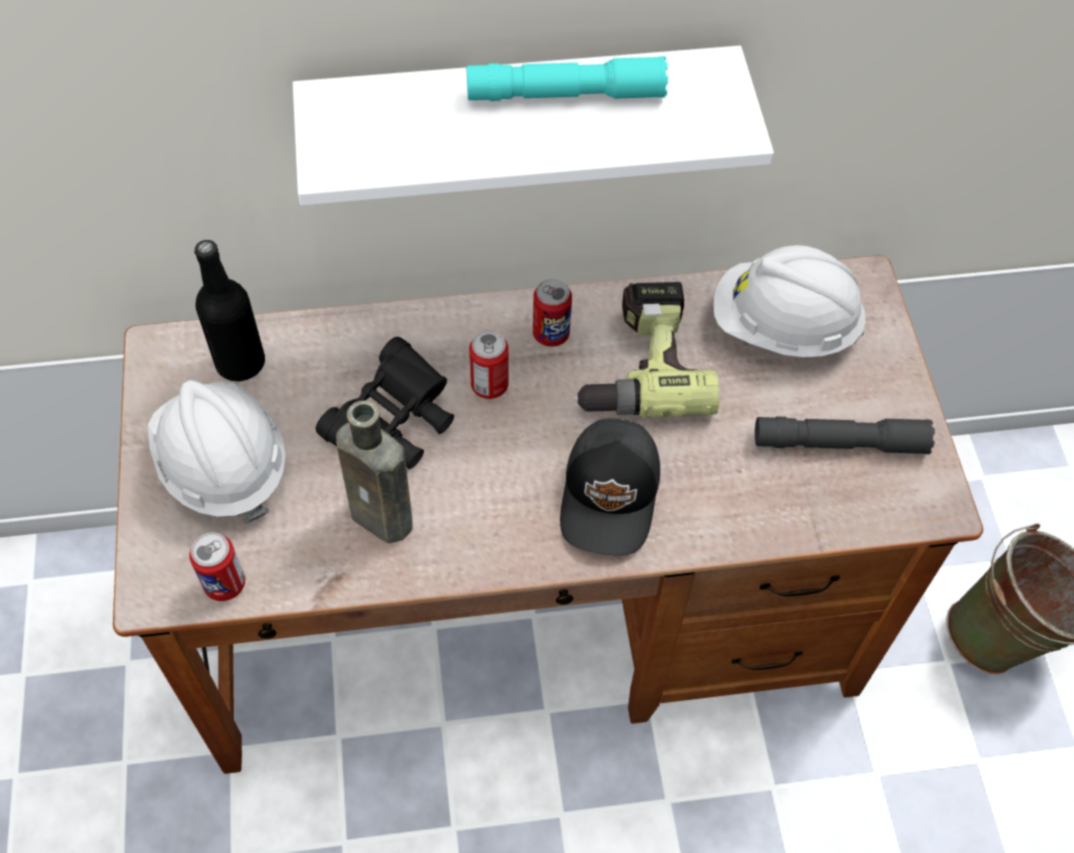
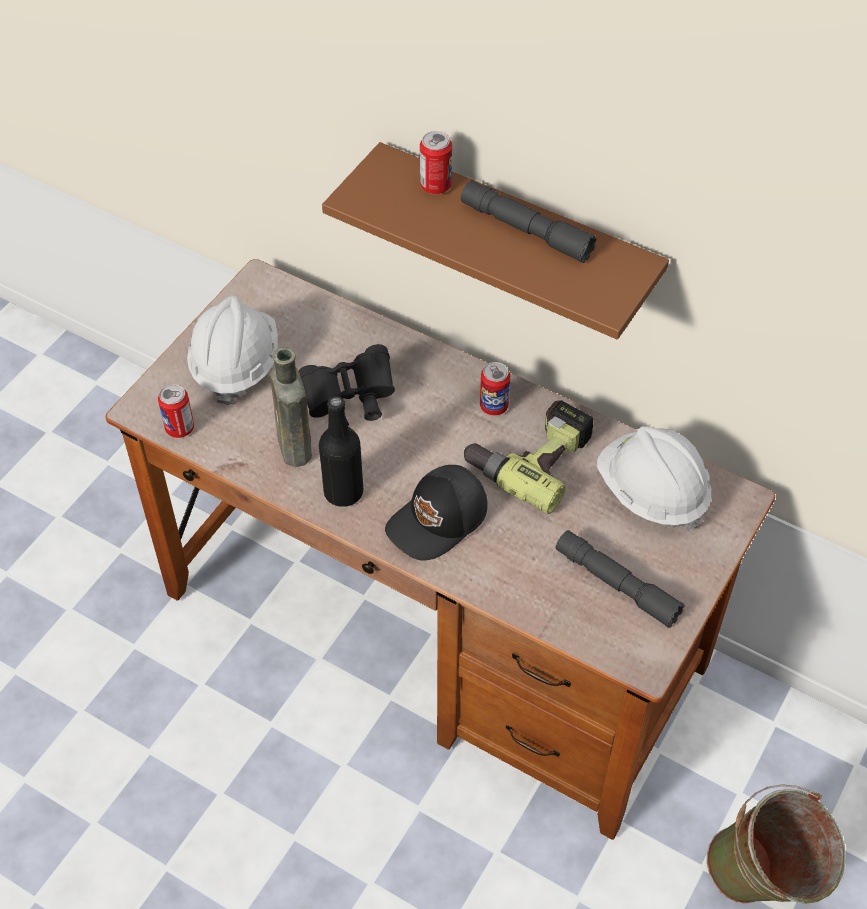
camera: 40 degrees right, 5 degrees down
(240, 363) = (296, 314): black bottle -> black bottle (343, 492)
(489, 385) = (427, 413): can -> can (435, 186)
(519, 122) = (516, 241): white shelf -> brown shelf
(565, 94) = (526, 230): turquoise flashlight -> grey flashlight

